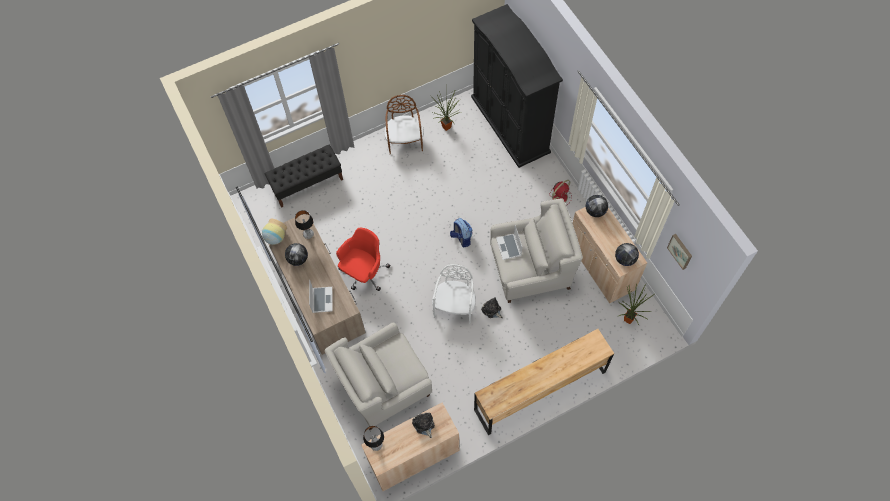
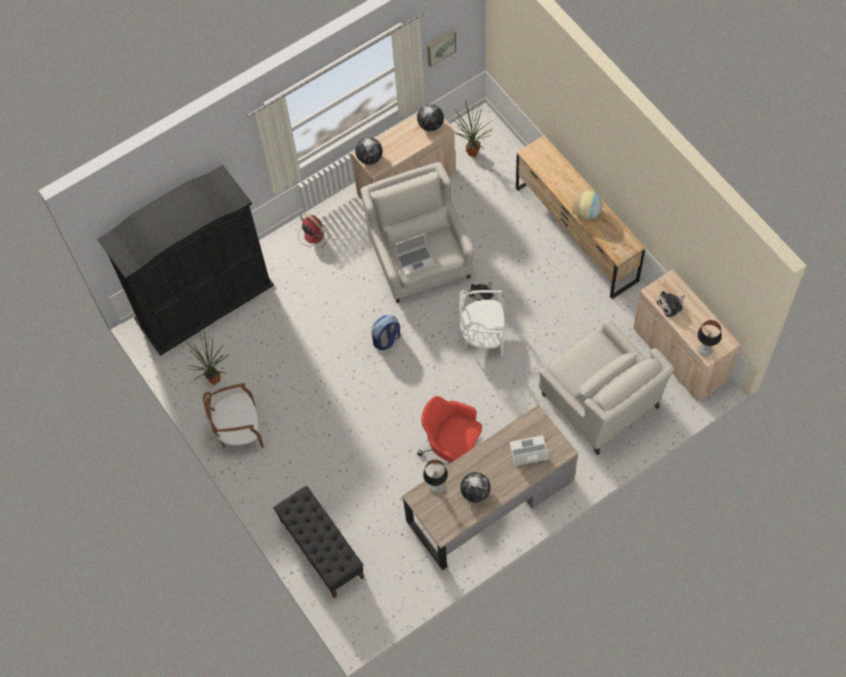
camera: 95 degrees left, 0 degrees up
(275, 238) = (447, 528): vase -> vase (587, 212)

